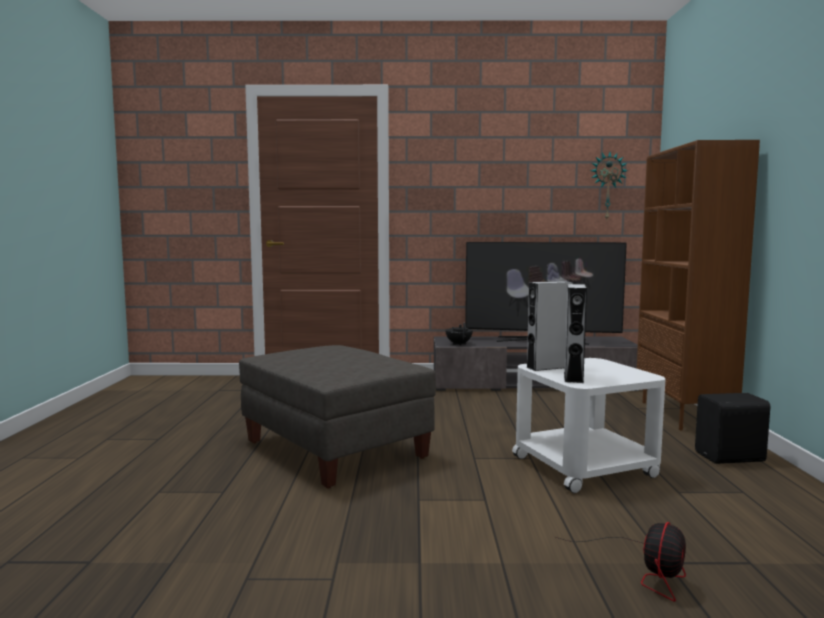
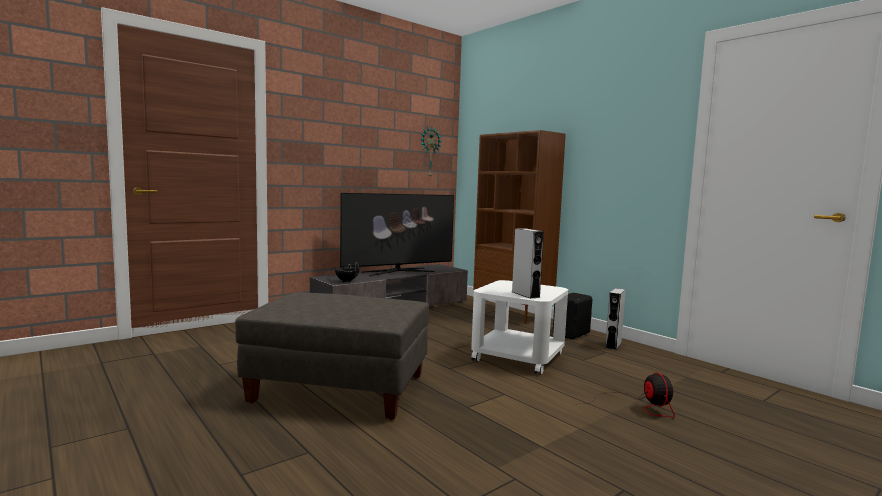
camera: 40 degrees left, 0 degrees up
(548, 367) = (495, 290): grey speaker -> grey speaker (613, 345)

